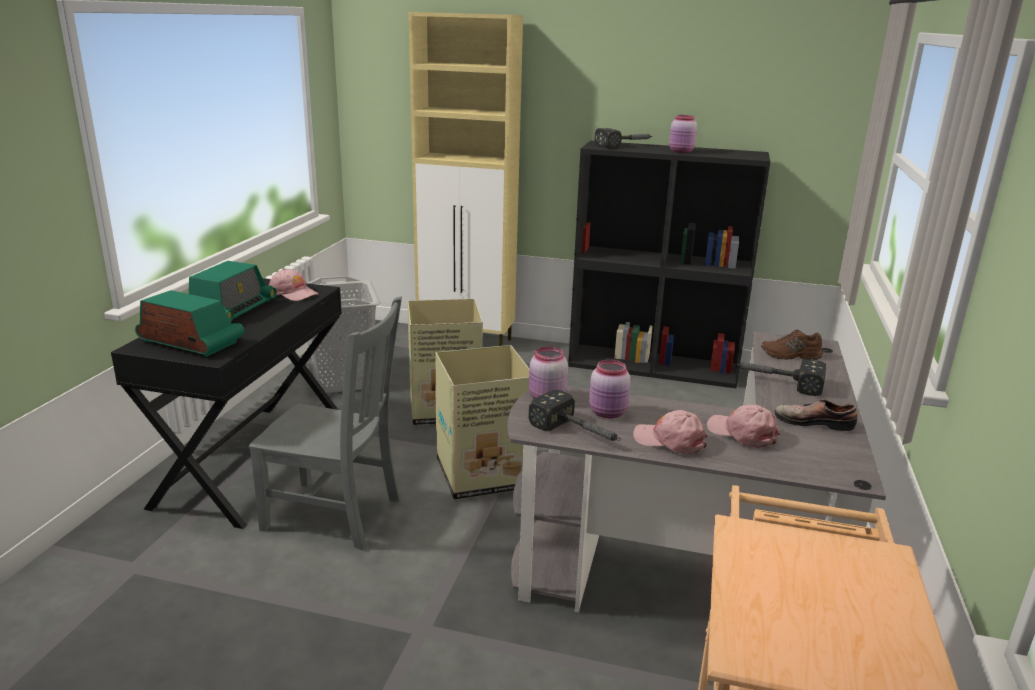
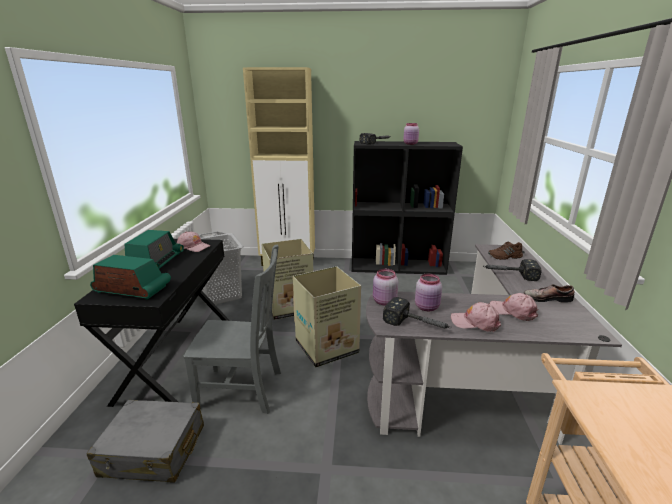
camera: 10 degrees left, 0 degrees up
(193, 571) = (153, 451): none -> grey suitcase

